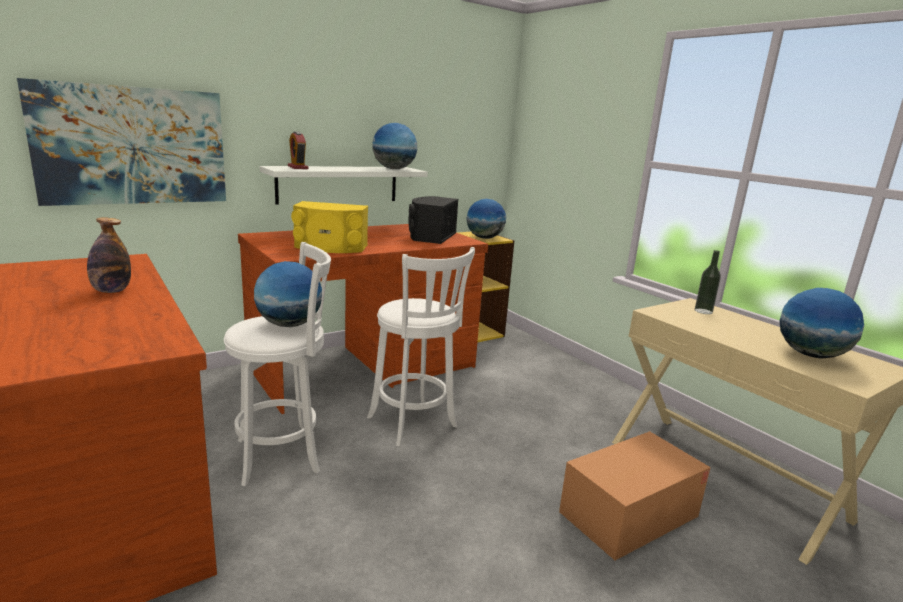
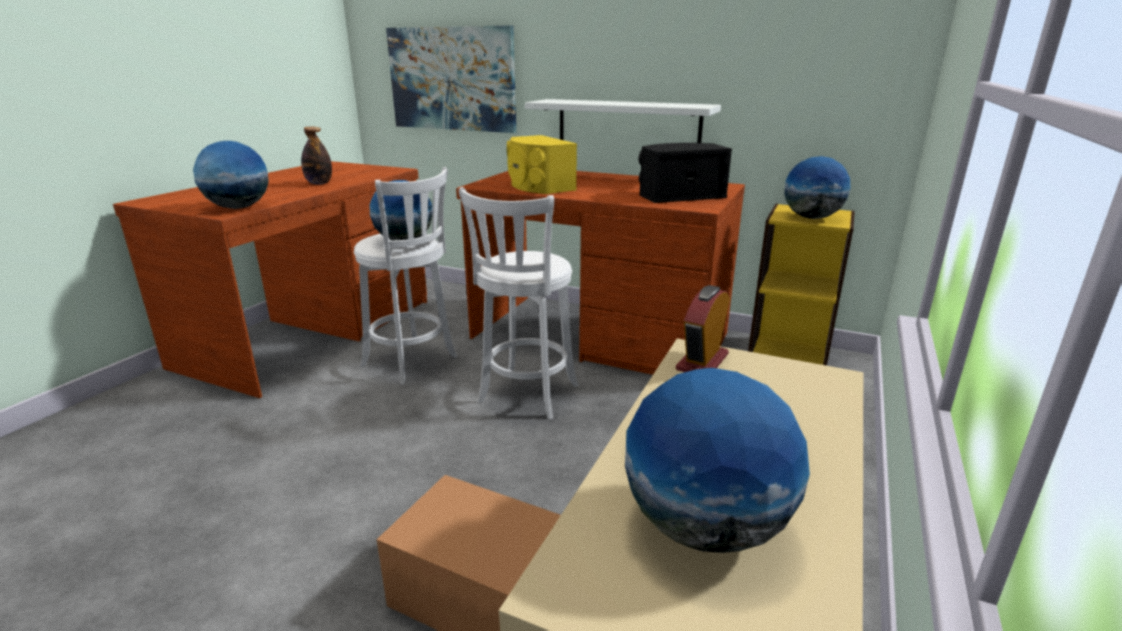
camera: 60 degrees right, 5 degrees up
(298, 167) = (570, 100): alarm clock -> alarm clock (702, 362)
(394, 169) = (676, 105): globe -> globe (238, 207)
(703, 311) = (792, 390): bottle -> none

